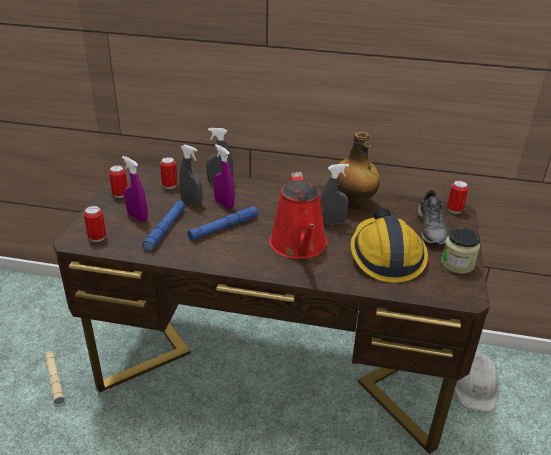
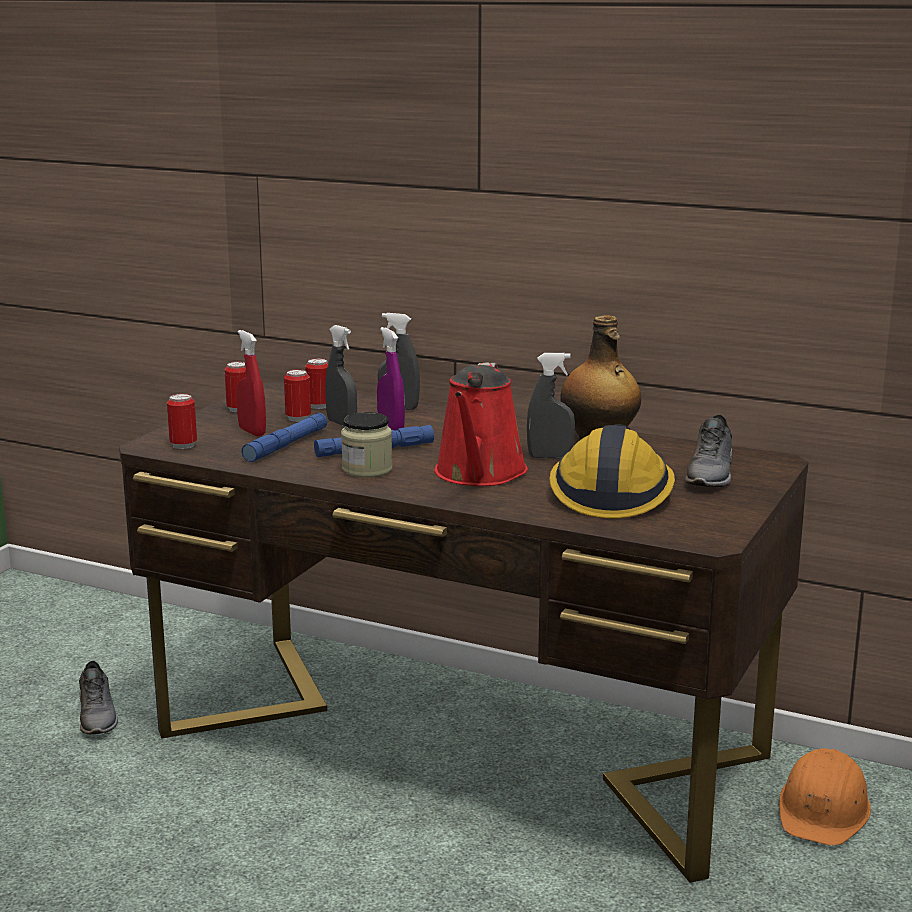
camera: 15 degrees right, 15 degrees down
(55, 380) = (98, 716): beige flashlight -> grey shoe
(137, 217) = (252, 432): purple spray bottle -> red spray bottle
(454, 210) = (769, 459): can -> can (298, 418)
(457, 264) = (724, 510): jar -> jar (367, 469)
(474, 384) = (823, 810): white hard hat -> orange hard hat

